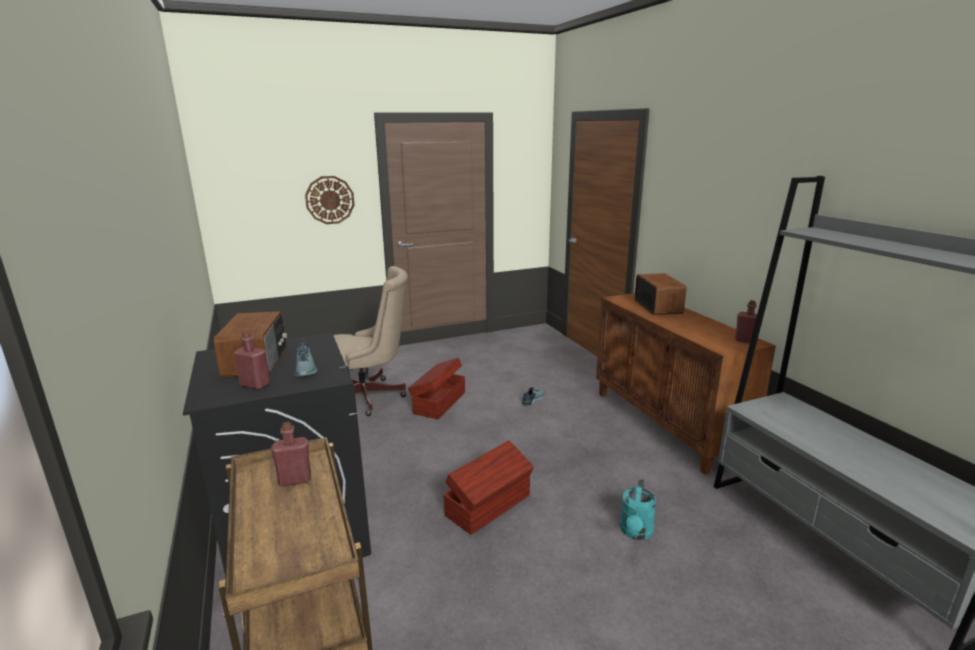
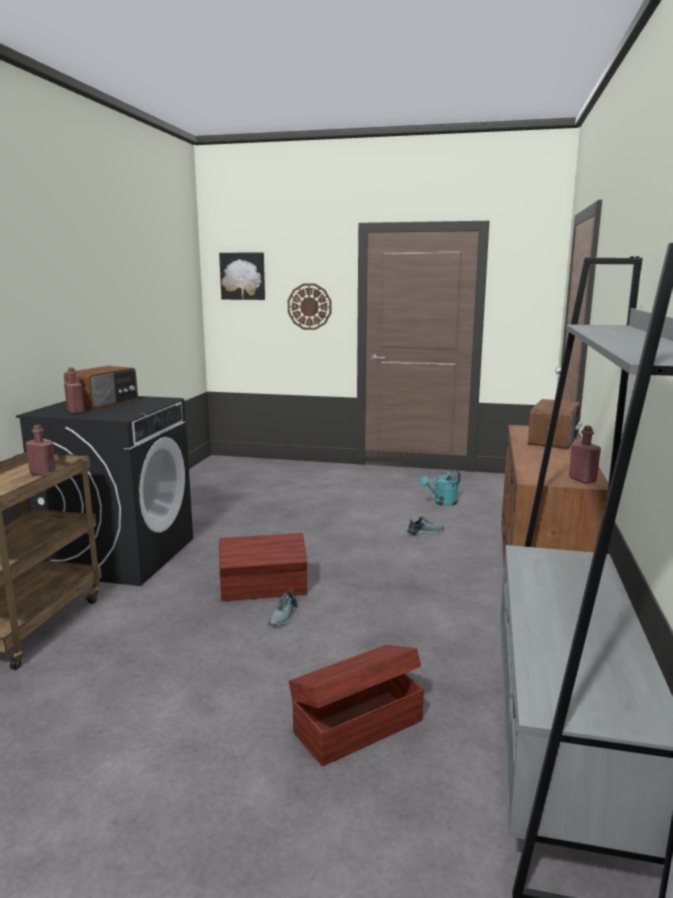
camera: 35 degrees right, 5 degrees down
(247, 171) = (243, 276): none -> picture
(306, 368) = (120, 410): shoe -> shoe (284, 616)
(370, 397) = (285, 494): beige office chair -> none
(438, 403) = (333, 512): brown storage box -> brown storage box (356, 725)
(636, 533) = (357, 653): turquoise watering can -> turquoise watering can (442, 503)

